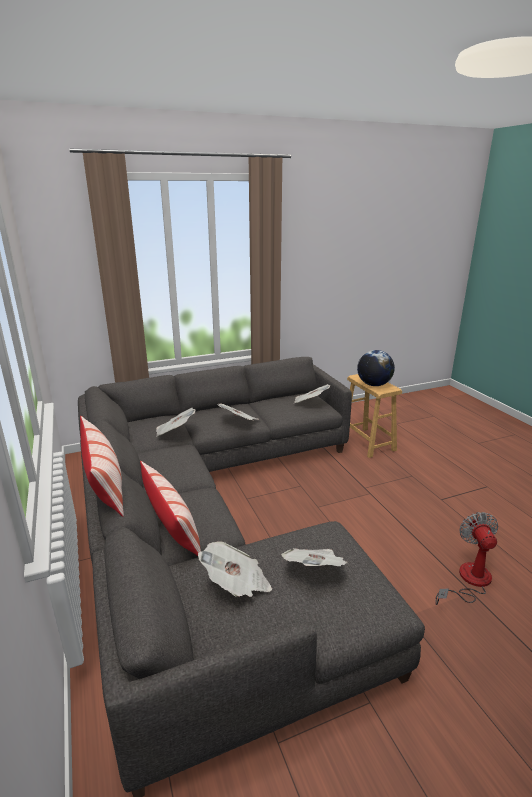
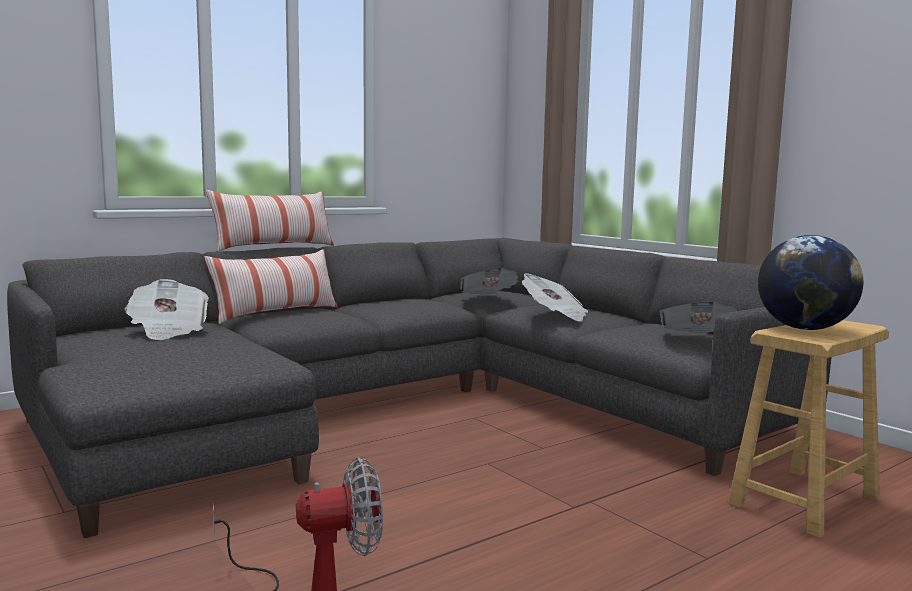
camera: 75 degrees right, 15 degrees down
(314, 570) = (186, 355): newspaper -> none

